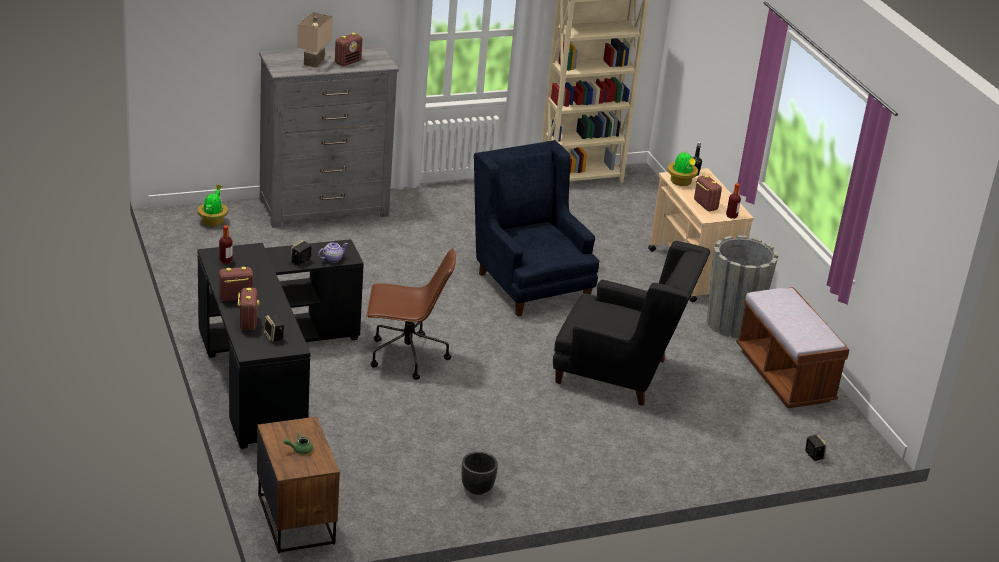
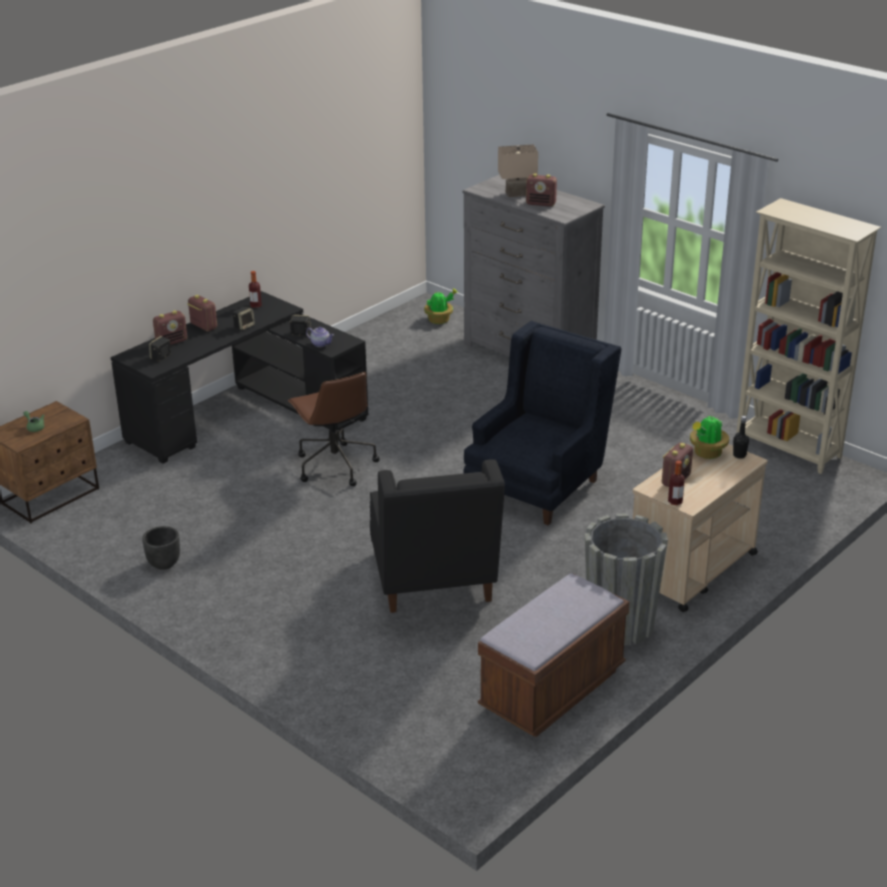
camera: 65 degrees right, 0 degrees up
(813, 455) = (412, 752): speaker -> speaker (244, 326)

